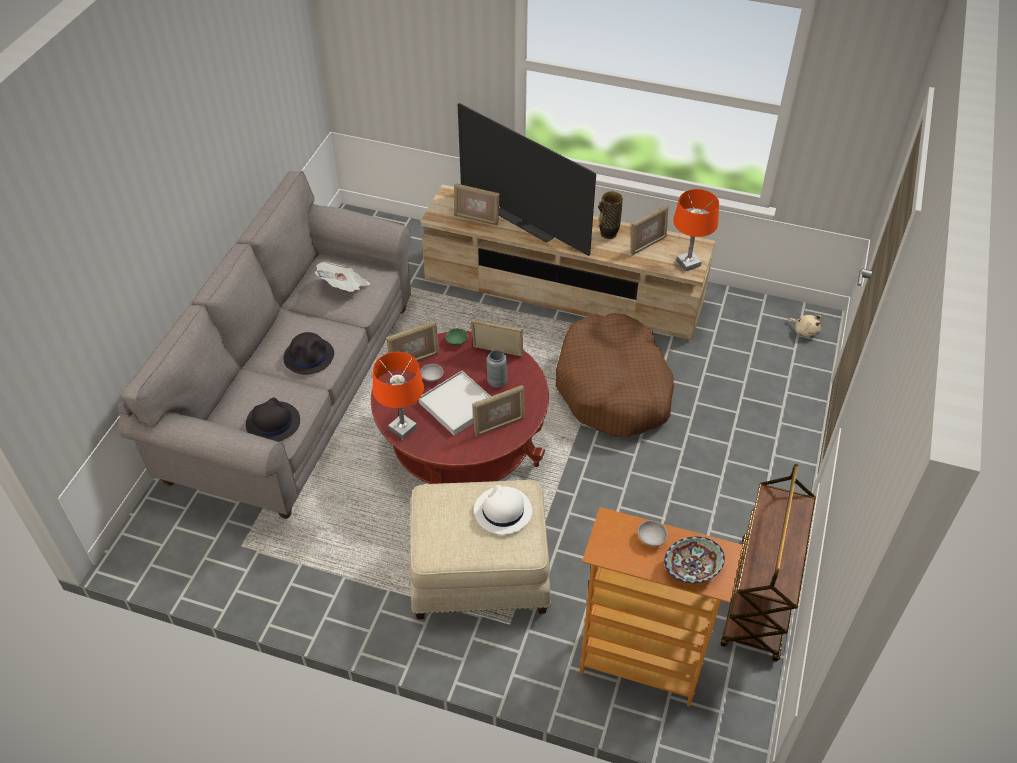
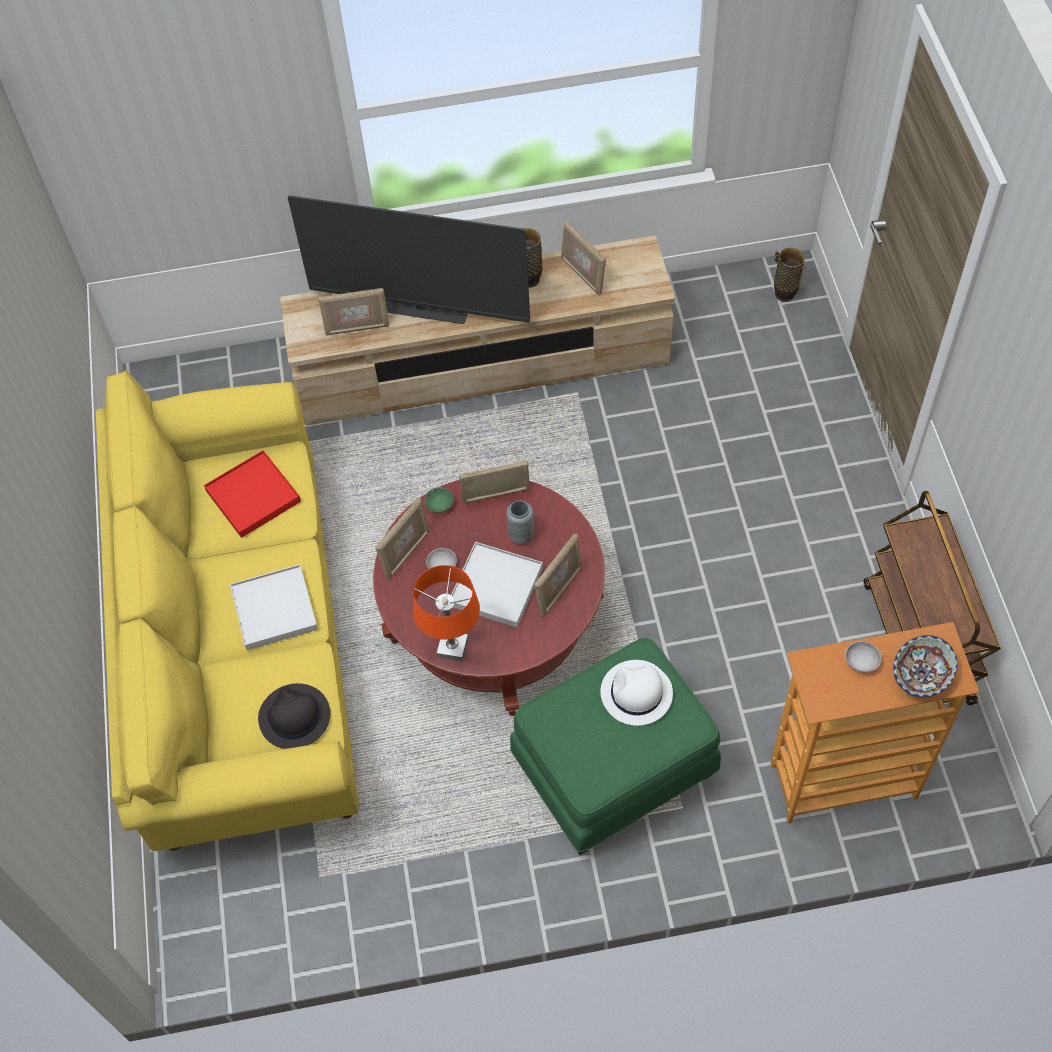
camera: 25 degrees left, 10 degrees up
(294, 391) = (244, 651): grey sofa -> yellow sofa
(309, 356) = (274, 609): black hat -> white tray
(344, 287) = (253, 496): newspaper -> red tray
(479, 576) = (615, 769): beige ottoman -> green ottoman
(614, 388) = (619, 466): brown dog bed -> none
(647, 245) = (582, 275): picture frame -> picture frame turned 120 degrees clockwise
(688, 263) = (644, 279): orange table lamp -> none
(805, 330) = (784, 294): beige plush toy -> vase

